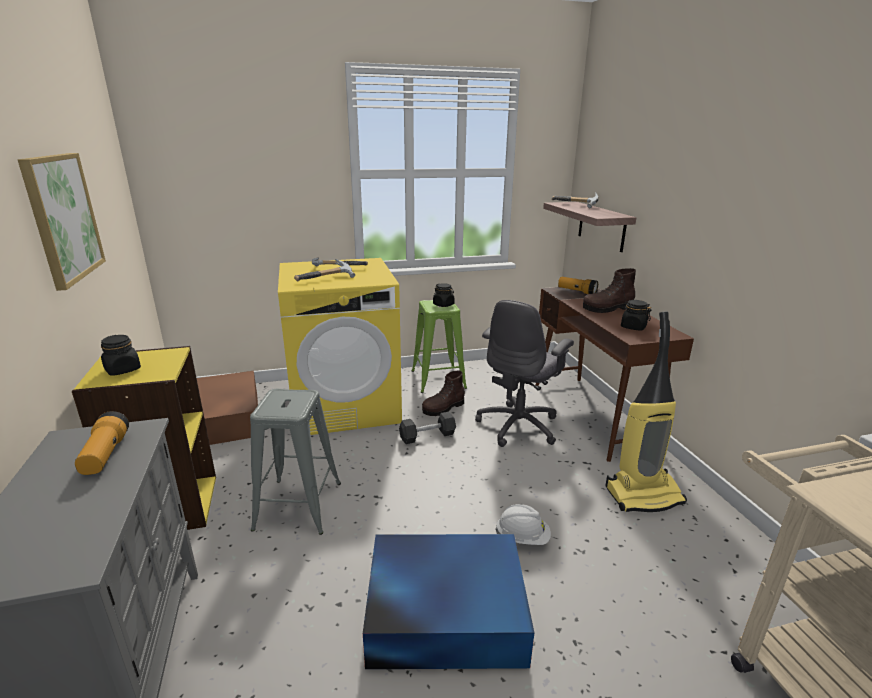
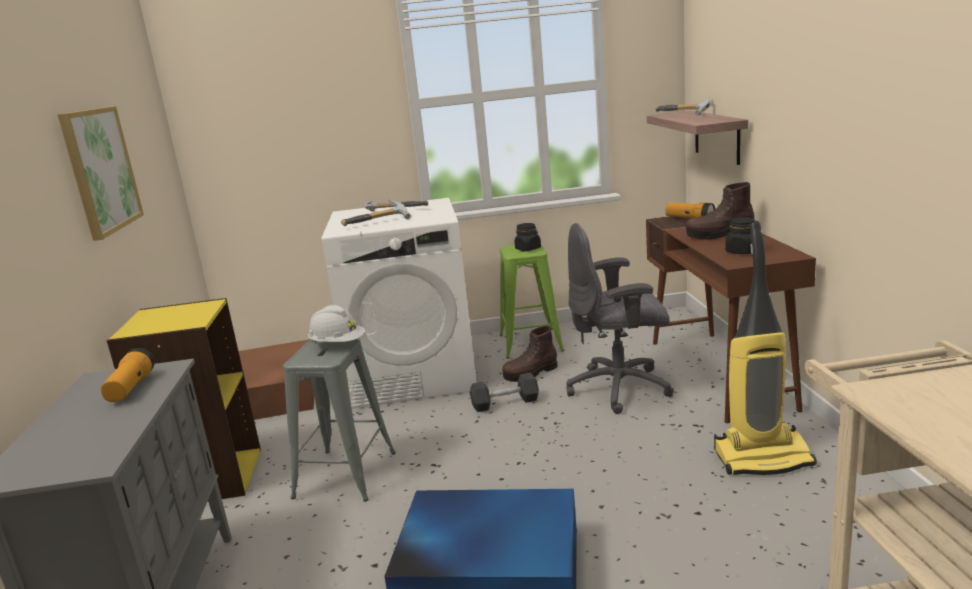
camera: 10 degrees right, 5 degrees down
(123, 370) = (157, 321): black jar -> none
(345, 405) = (414, 375): yellow washing machine -> white washing machine
(519, 426) = (621, 388): grey office chair -> grey office chair turned 45 degrees clockwise
(522, 537) = (597, 502): white hard hat -> white hard hat (338, 344)

